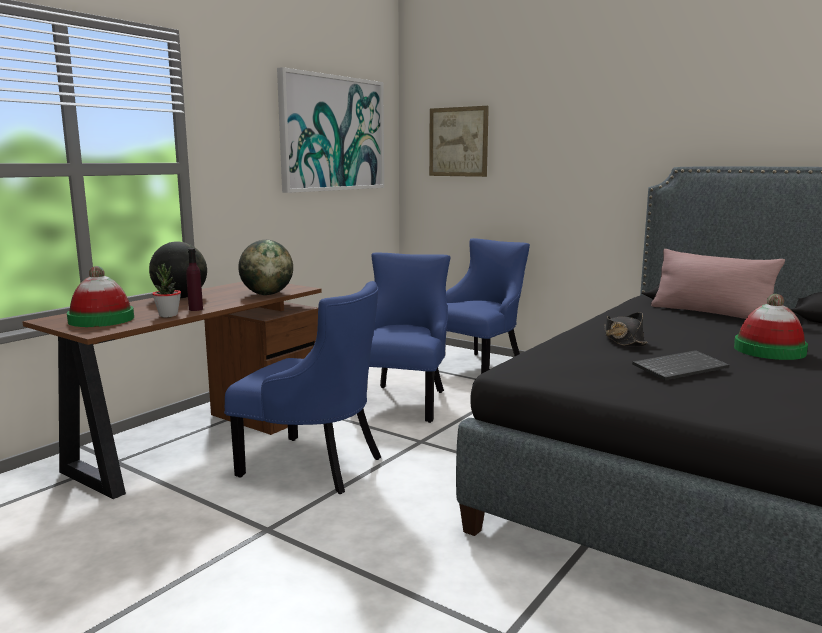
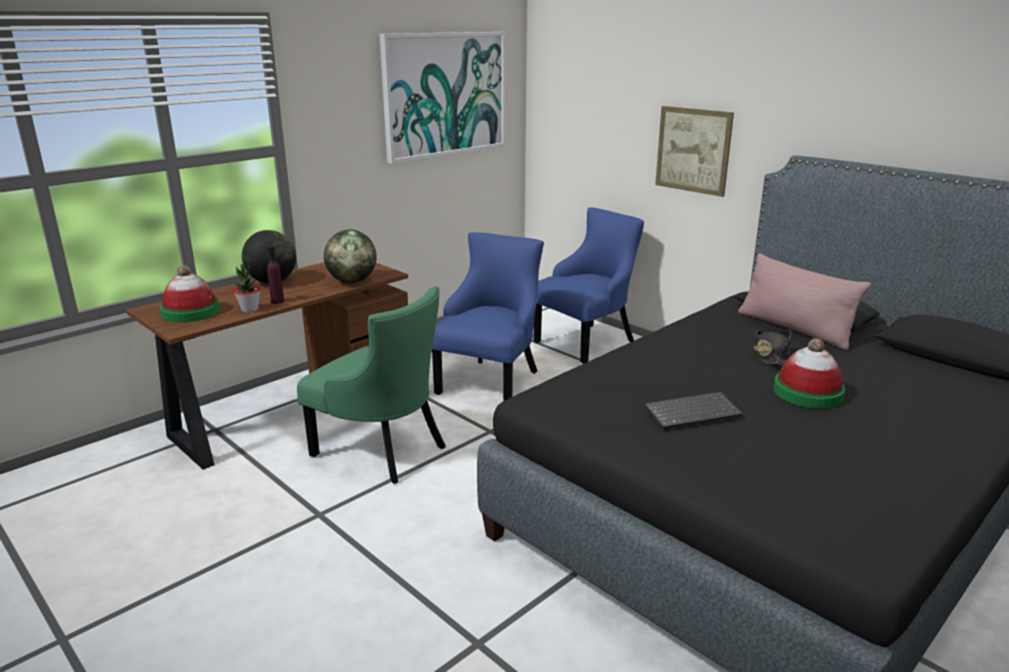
camera: 10 degrees right, 10 degrees up
(310, 466) = (378, 450): blue chair -> green chair
(458, 142) = (583, 100): picture -> picture (693, 150)
(623, 340) = (667, 366): black hat -> black hat (770, 355)

